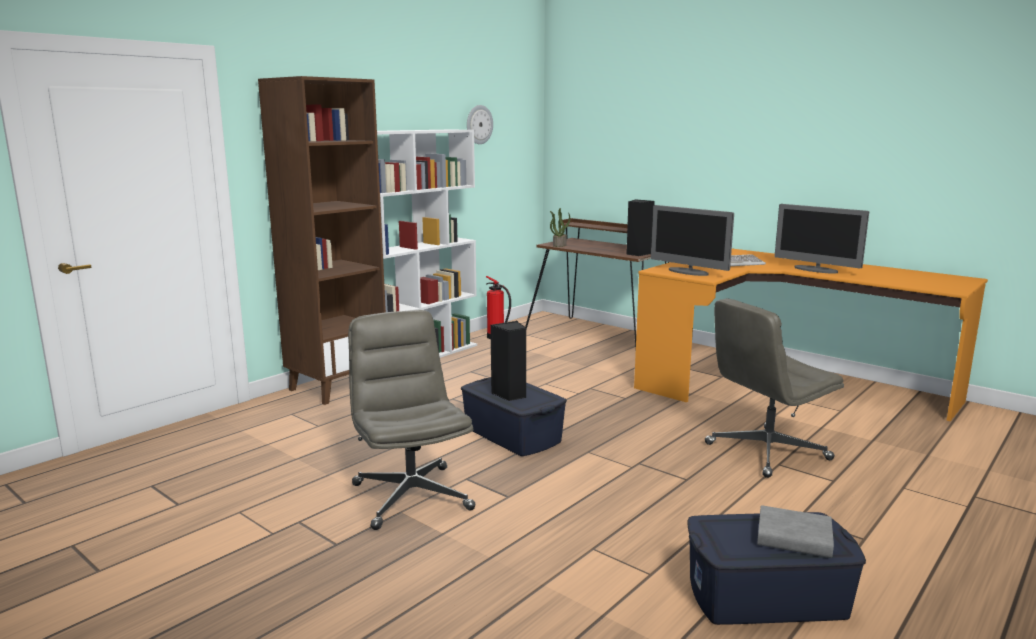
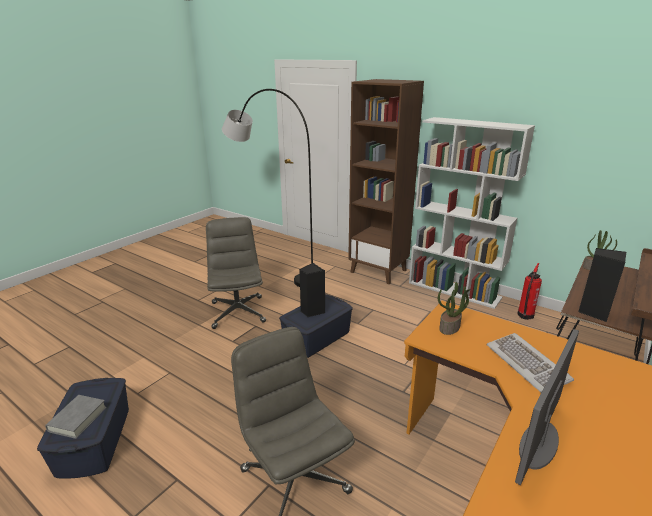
camera: 85 degrees right, 10 degrees up
(245, 466) = (273, 267): none -> grey floor lamp
(411, 496) = (238, 312): grey office chair -> grey office chair turned 75 degrees counterclockwise
(479, 124) = (586, 124): wall clock -> none
(688, 272) = (450, 328): monitor -> potted plant

